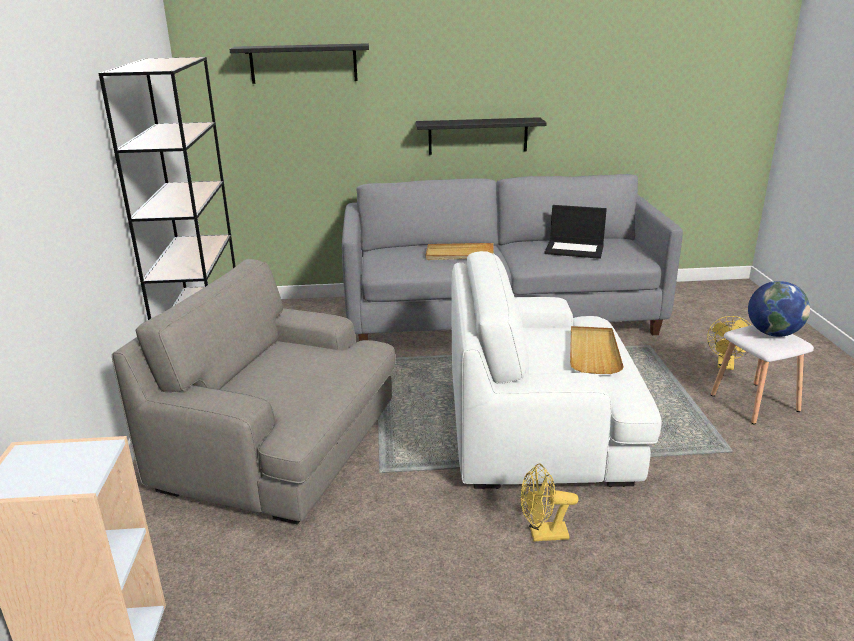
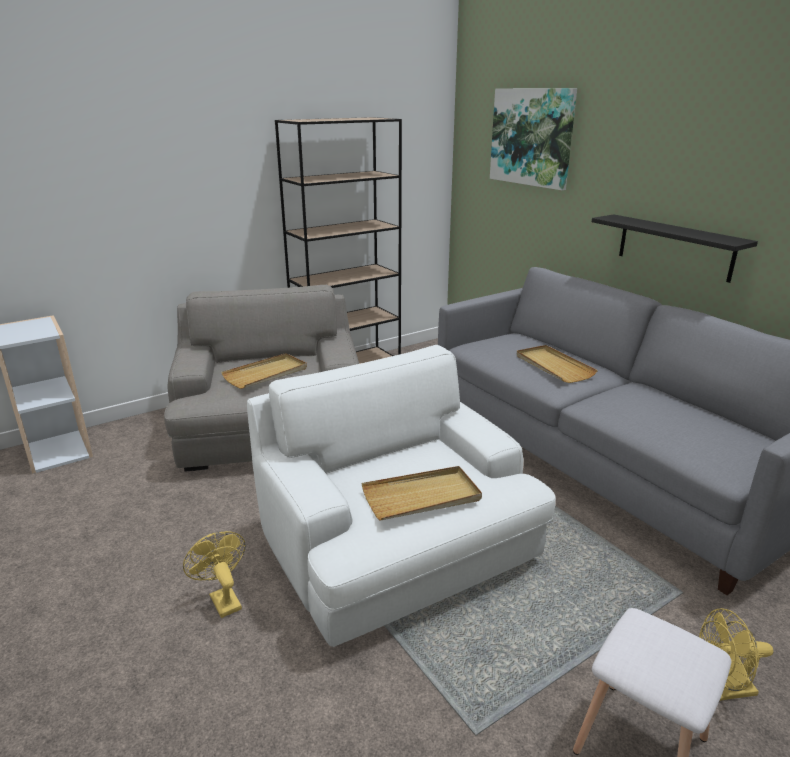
camera: 60 degrees right, 0 degrees up
(294, 371) = (266, 374): none -> beige tray
(303, 63) = (532, 137): black shelf -> picture
(575, 249) = (673, 420): laptop -> none
(773, 333) = (670, 657): globe -> none

